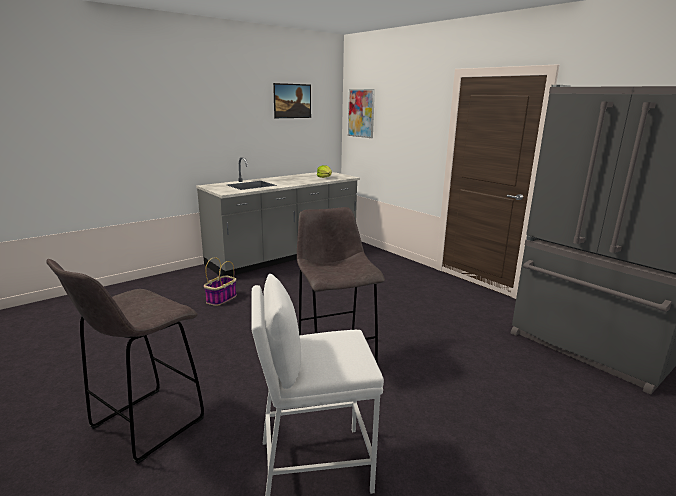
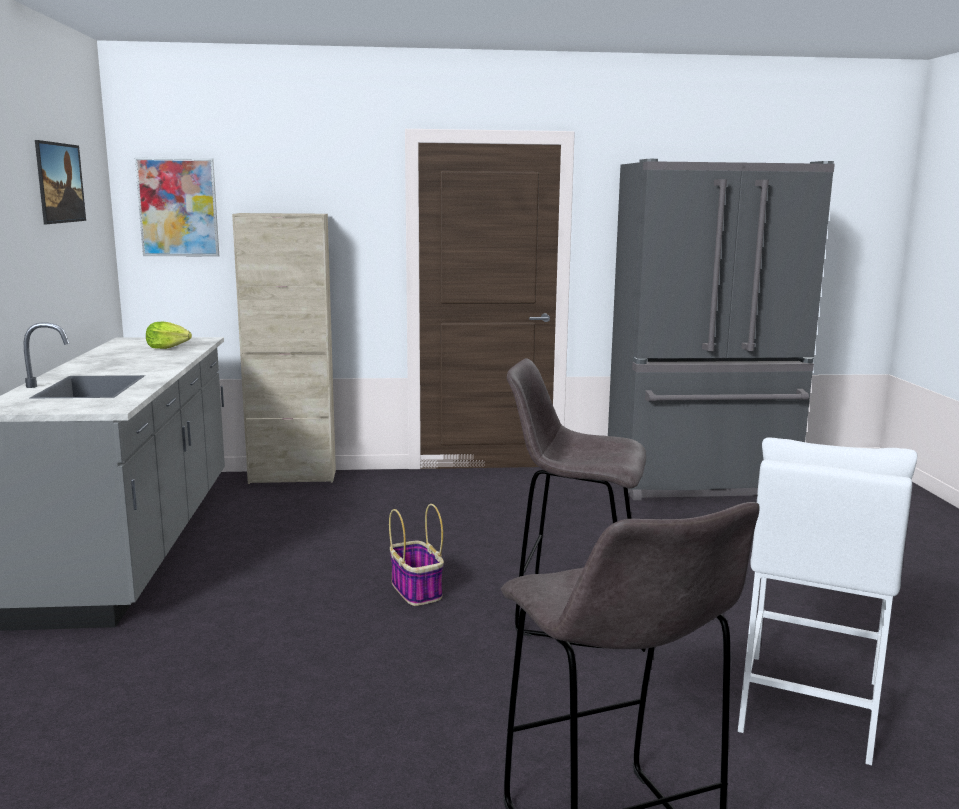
camera: 55 degrees left, 5 degrees down
(221, 299) = (219, 653): basket -> basket (417, 590)
(382, 254) = (292, 477): none -> beige cabinet

